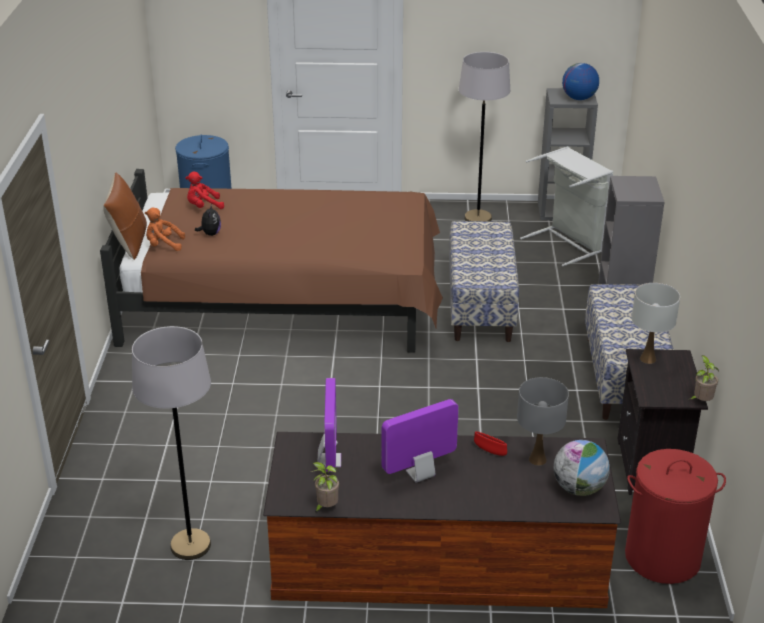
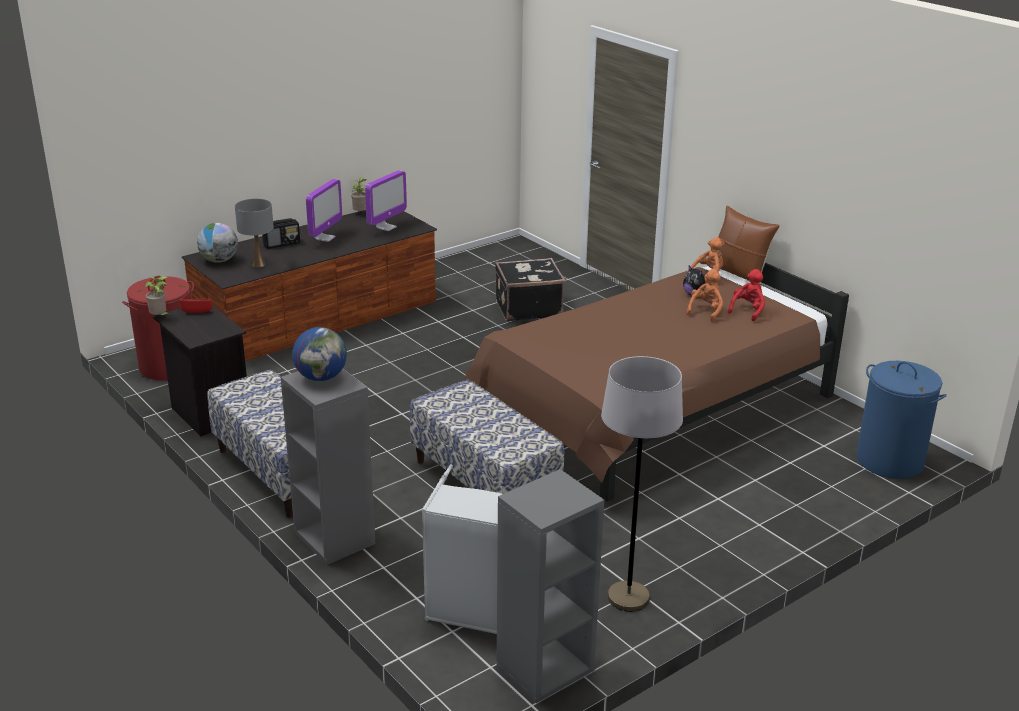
camera: 140 degrees right, 5 degrees down
(190, 545) = (468, 275): grey floor lamp -> none
(209, 455) = (528, 308): none -> black suitcase
(232, 218) = (706, 311): none -> orange plush toy
(329, 460) = (386, 227): monitor -> monitor turned 105 degrees counterclockwise
(480, 487) = (282, 244): none -> radio
(490, 451) = (294, 258): red bowl -> red bowl (197, 312)
(578, 98) = (535, 496): globe -> globe (321, 377)
(647, 358) = (222, 330): white table lamp -> none

